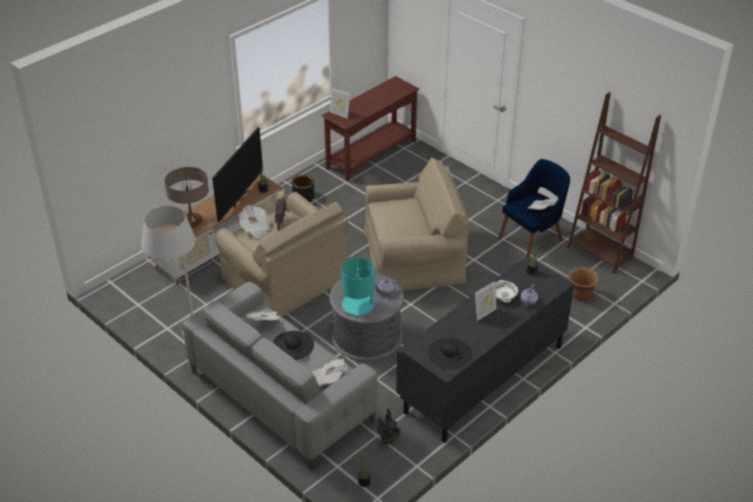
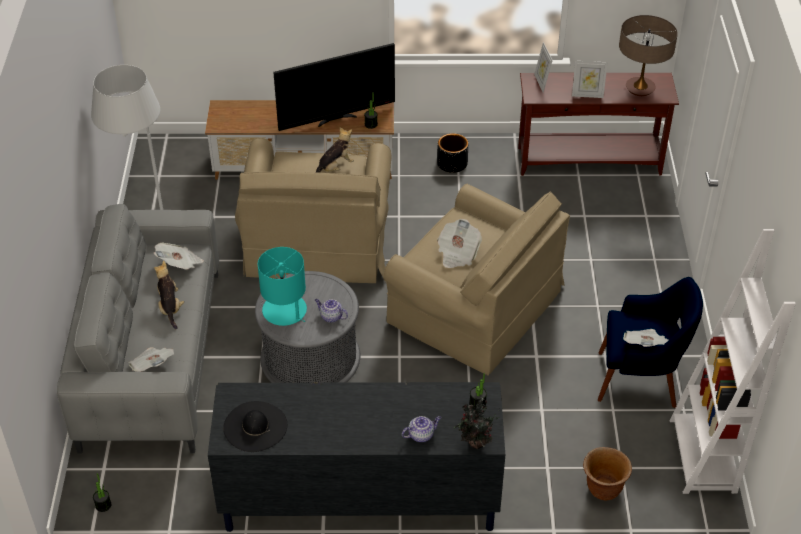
camera: 45 degrees right, 5 degrees up
(191, 221) = (261, 115): table lamp -> table lamp (640, 88)
(255, 228) = (299, 160): newspaper -> newspaper (457, 253)
(293, 345) = (170, 307): black hat -> plush toy
(387, 441) = (178, 483): potted plant -> potted plant (475, 444)
(484, 313) = (355, 411): picture frame -> picture frame (587, 95)
(503, 296) = (404, 407): white bowl -> none
(600, 252) = (703, 456): brown bookcase -> white bookcase

